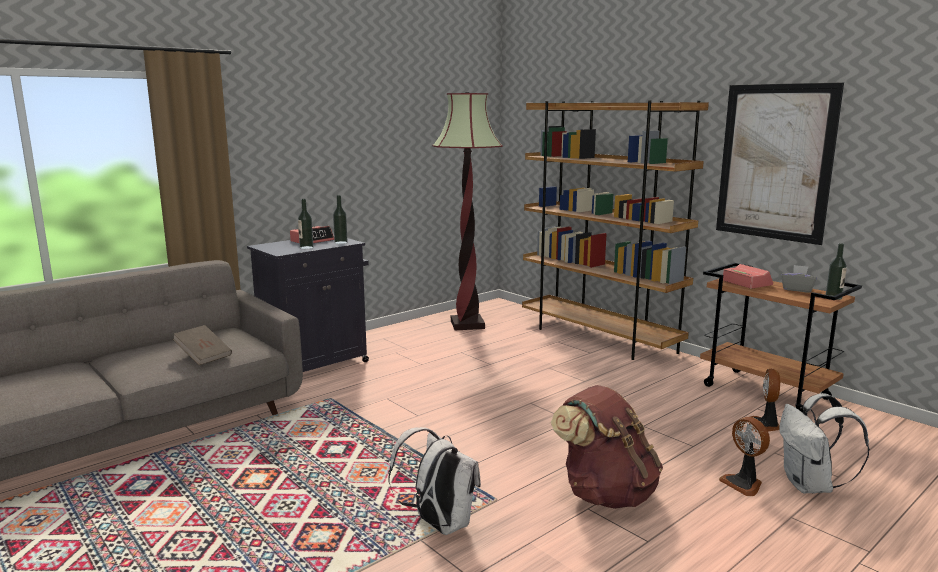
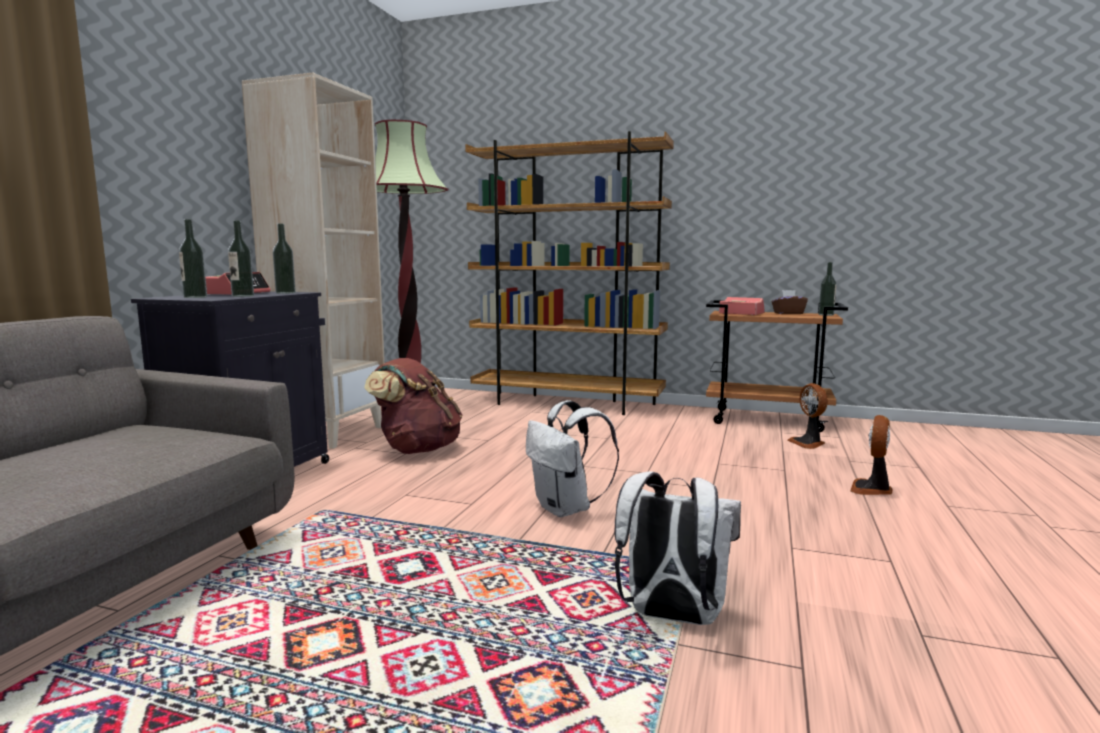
camera: 30 degrees left, 5 degrees down
(203, 356) = (135, 458): brown book -> none
(279, 247) = (195, 297): none -> bottle
(393, 336) = (331, 433): none -> beige bookcase
(605, 494) = (784, 529): brown backpack -> brown backpack (417, 449)
(743, 484) = (871, 489): fan -> fan turned 90 degrees clockwise
(775, 162) = (743, 197): picture -> none
(797, 289) = (788, 313): grey tissue box -> brown tissue box
(810, 486) = (916, 479): white backpack -> white backpack (566, 509)

